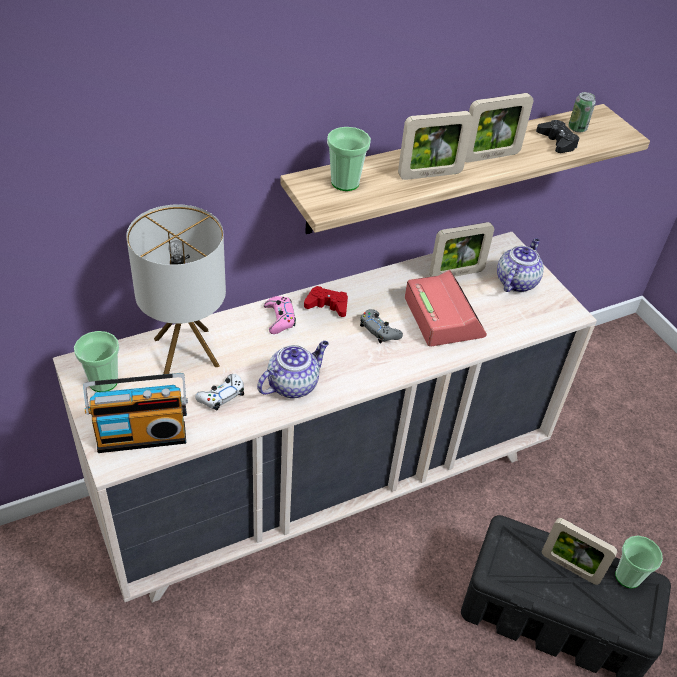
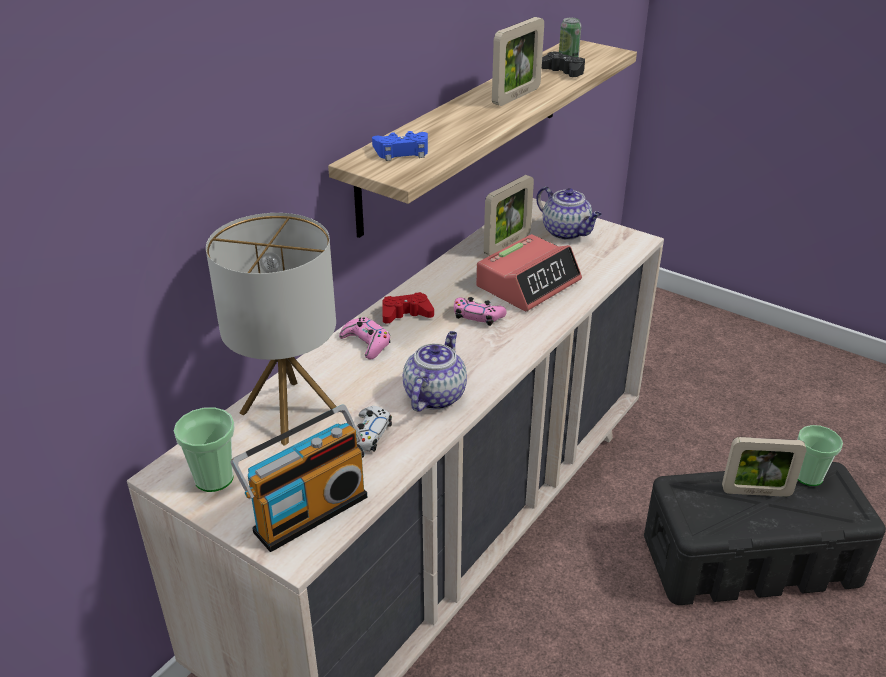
camera: 25 degrees left, 10 degrees down
(345, 182) = (402, 152): cup -> blue game controller
(379, 330) = (478, 316): grey game controller -> pink game controller
(430, 174) = (477, 123): picture frame -> none
(443, 317) = (528, 283): alarm clock -> alarm clock turned 90 degrees clockwise
(516, 281) = (567, 232): teapot -> teapot turned 135 degrees clockwise

